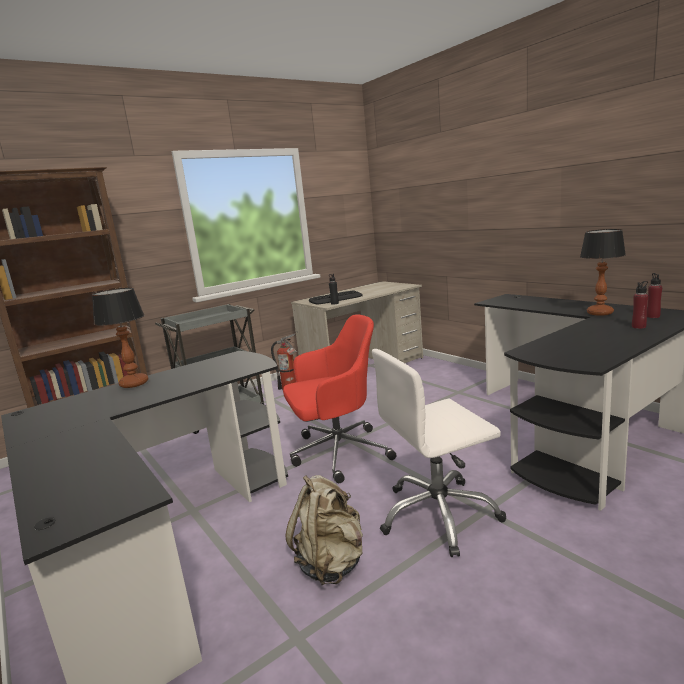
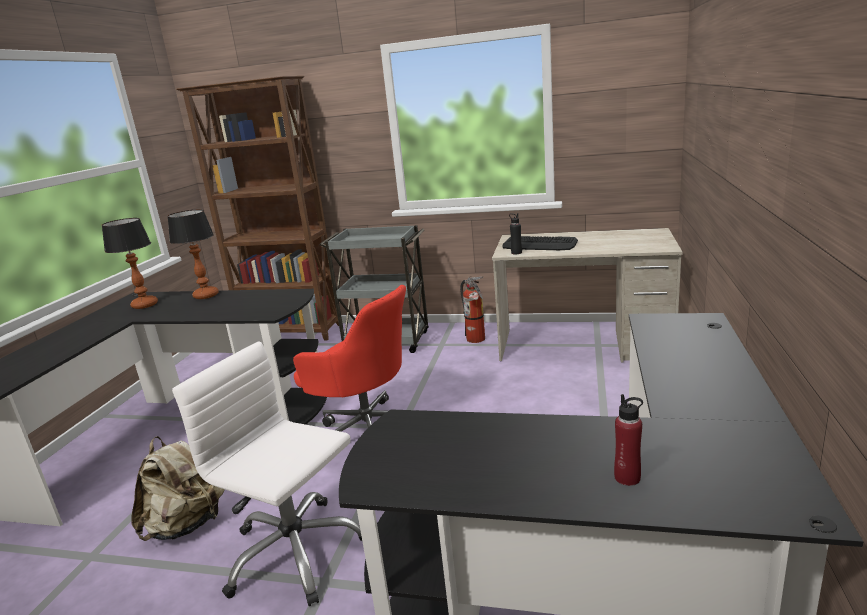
camera: 50 degrees right, 5 degrees up
(600, 313) = (688, 419): table lamp -> table lamp (145, 305)
(653, 316) = (727, 476): red bottle -> none

